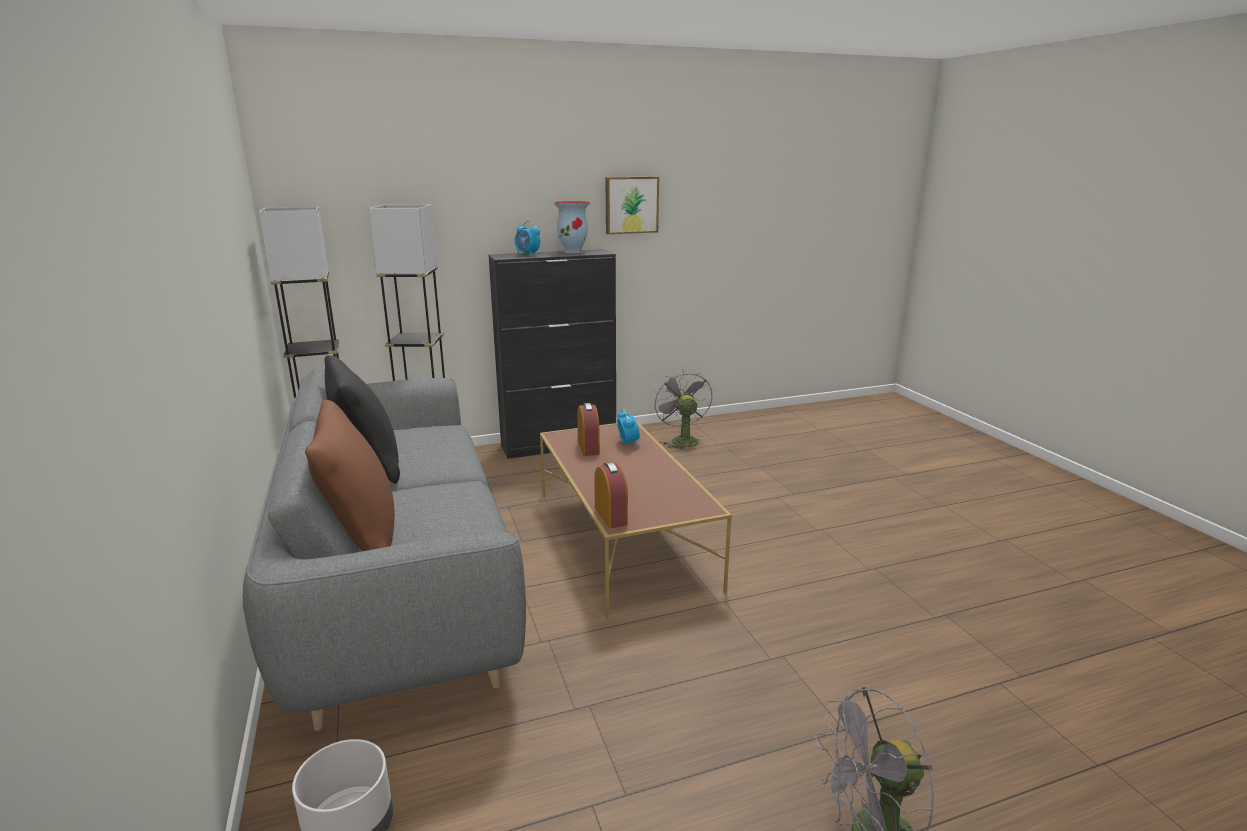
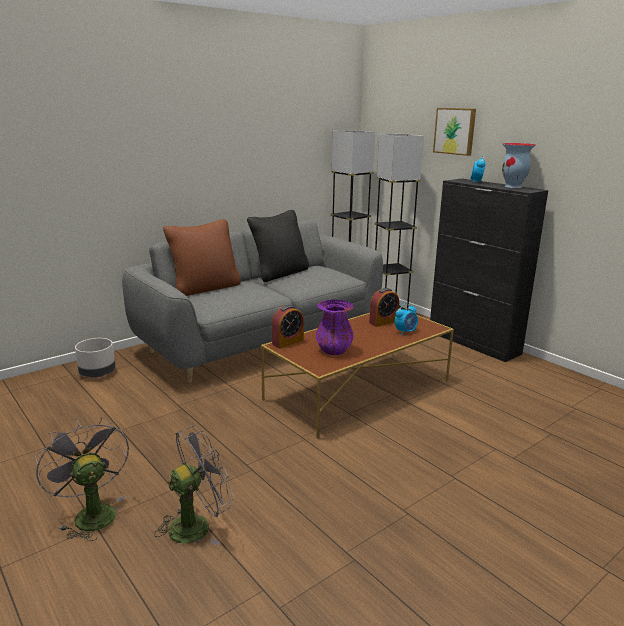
camera: 70 degrees right, 0 degrees up
(631, 205) = (586, 153): picture -> picture (455, 131)
(656, 491) = (334, 350): none -> purple vase
(681, 440) = (554, 387): grey fan -> grey fan (197, 525)

